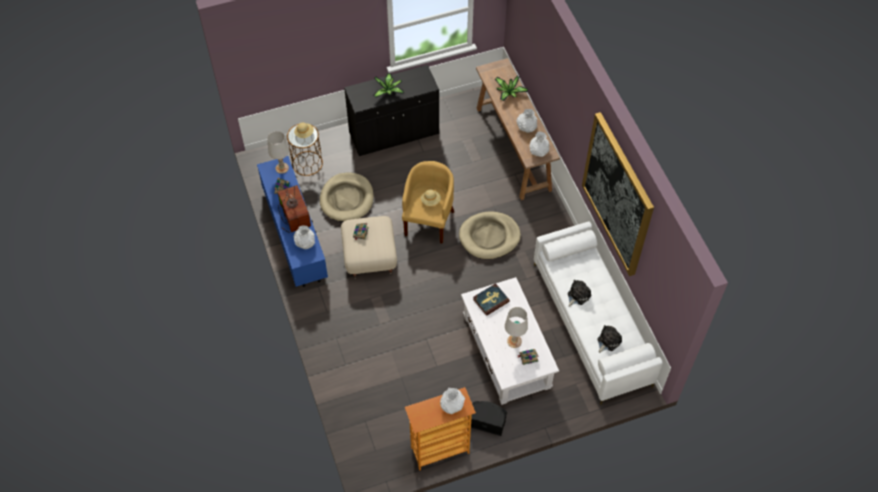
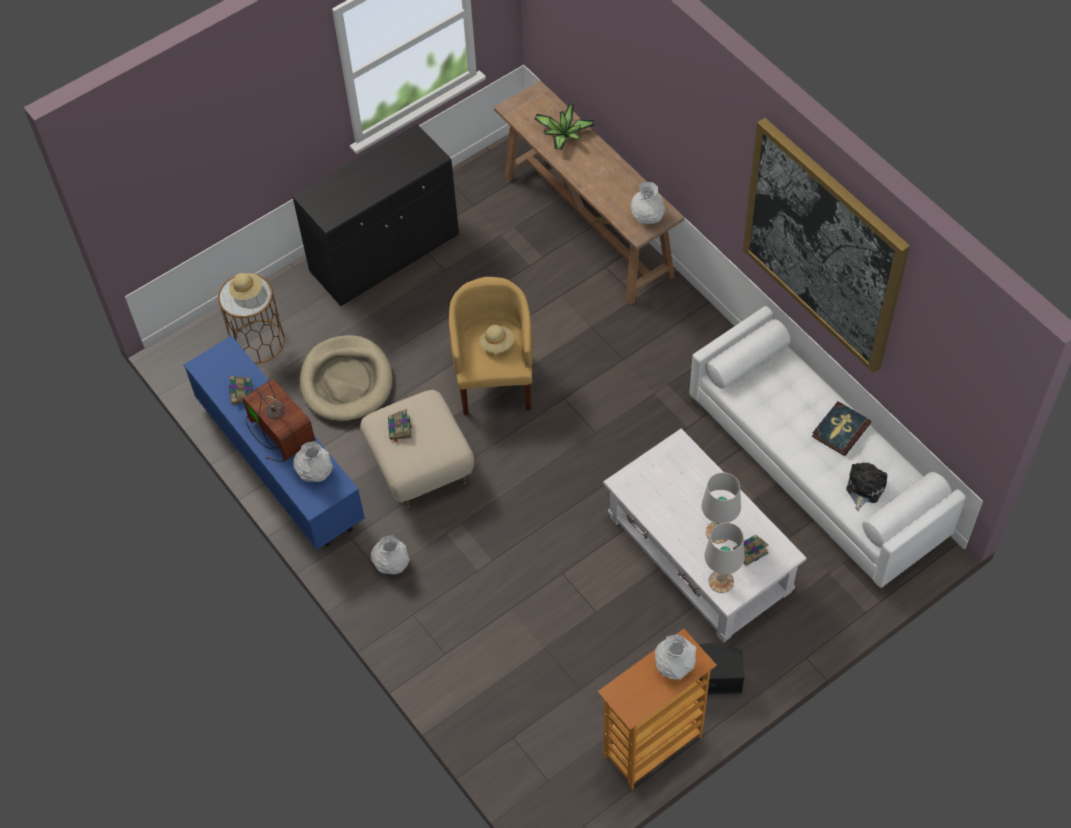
camera: 15 degrees left, 0 degrees up
(282, 168) = (229, 358): white table lamp -> white table lamp (721, 581)
(388, 91) = (368, 183): potted plant -> none
(489, 237) = (602, 378): beige dog bed -> none
(490, 300) = (655, 477): book -> book (840, 430)
(526, 128) = (613, 183): white vase -> white vase (391, 564)
(578, 295) = (789, 429): plush toy -> none

